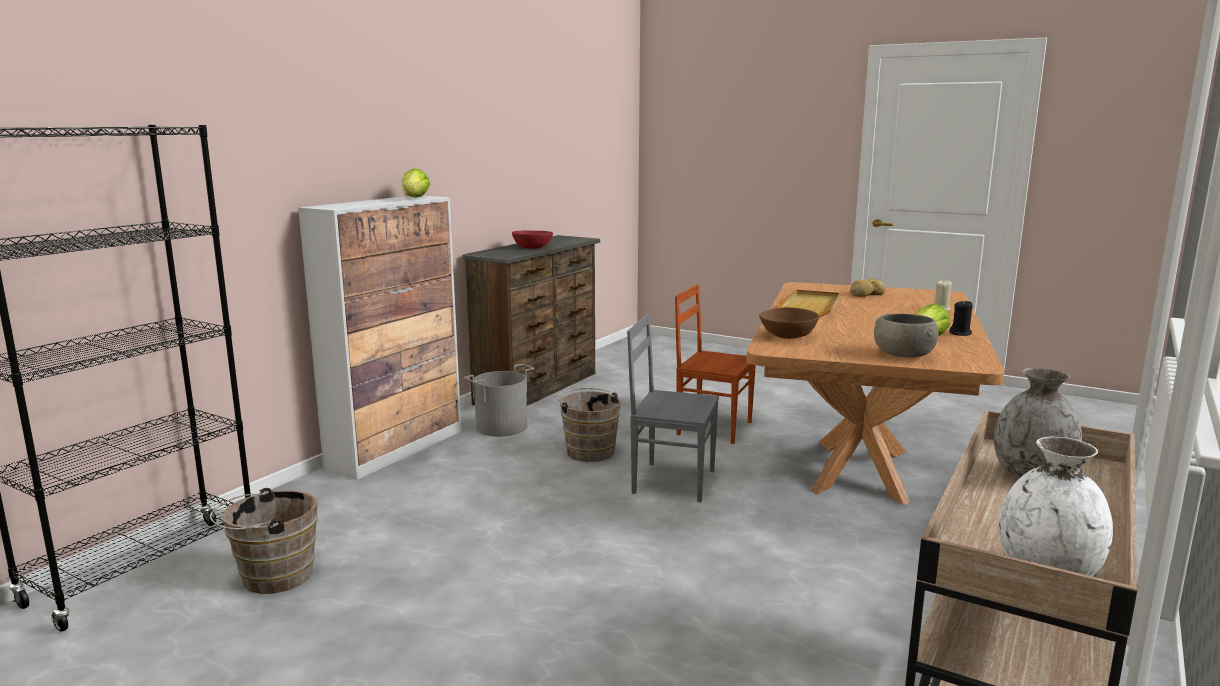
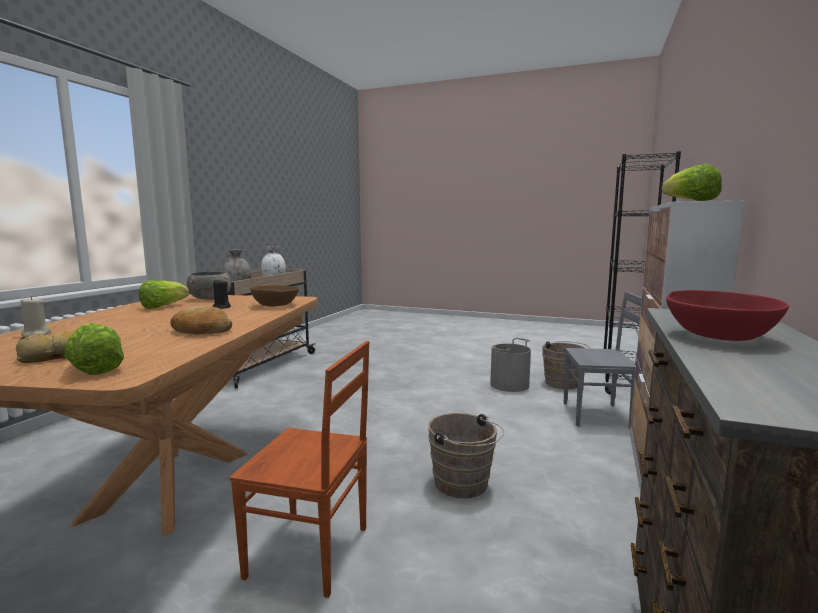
camera: 170 degrees right, 5 degrees down
(501, 427) = (606, 520): grey bucket -> grey bucket (510, 385)
(672, 481) = (368, 454): grey chair -> grey chair (597, 415)
(810, 307) = (201, 331): beige tray -> bread
(824, 288) = (94, 368): none -> lettuce
(960, 333) = (116, 311): black candle -> black candle (221, 307)

